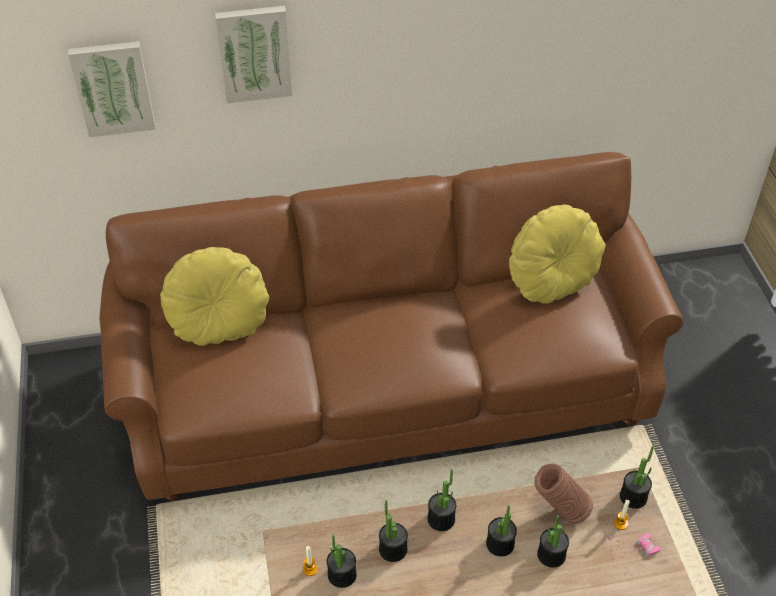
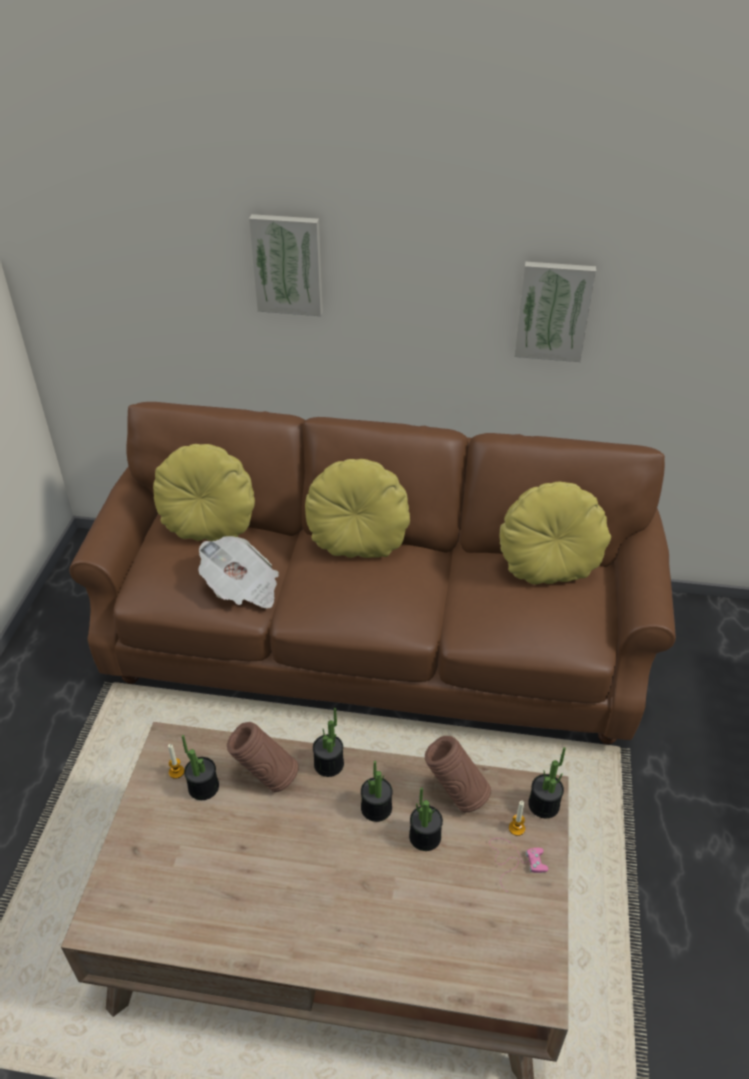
camera: 20 degrees right, 5 degrees down
(113, 87) = (155, 274): picture -> picture (553, 310)
(280, 379) = (242, 588): none -> newspaper
(371, 307) = (358, 545): none -> yellow pillow
(393, 549) = (266, 778): potted plant -> brown vase

